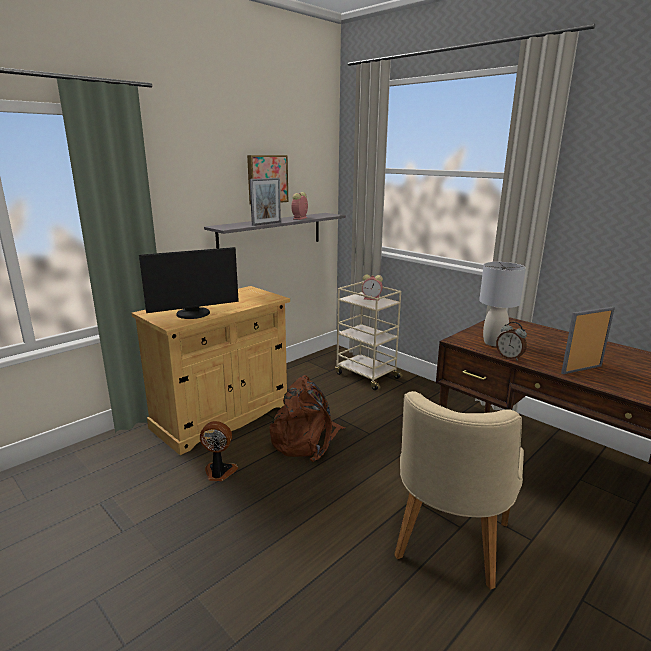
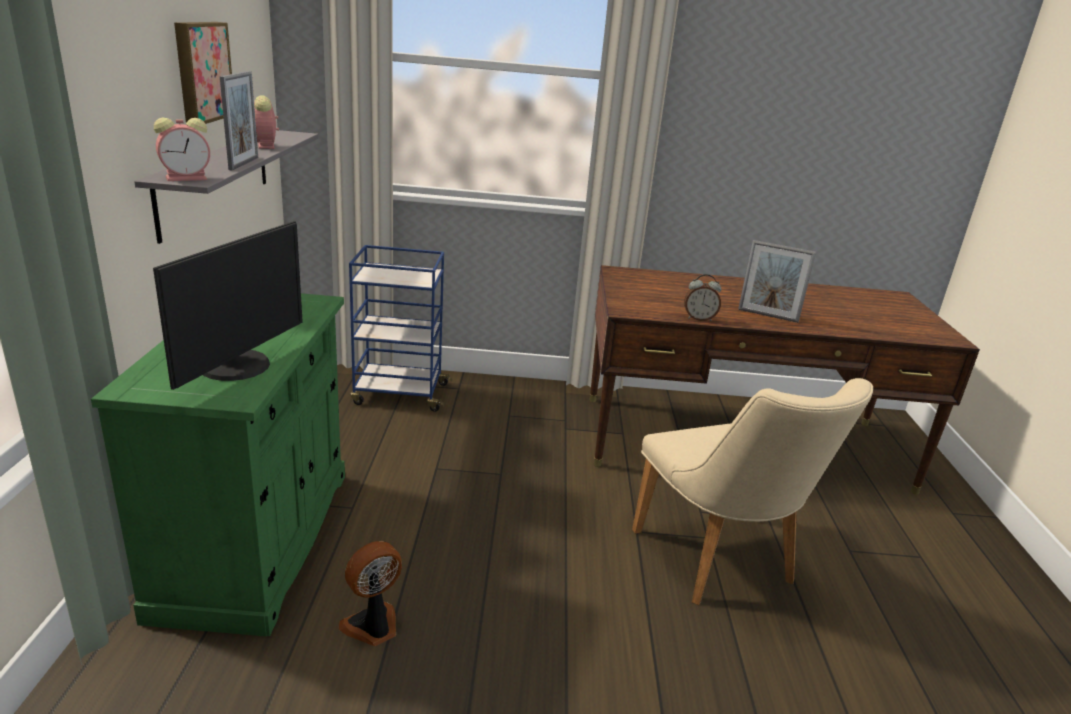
camera: 45 degrees left, 5 degrees up
(222, 416) = (257, 540): beige cabinet -> green cabinet
(306, 440) = (435, 518): brown backpack -> none
(366, 375) = (399, 394): beige cart -> blue cart
(372, 298) = (399, 271): alarm clock -> alarm clock (188, 178)
(494, 343) = (659, 305): grey table lamp -> none
(581, 369) = (768, 315): picture frame -> picture frame turned 90 degrees counterclockwise

